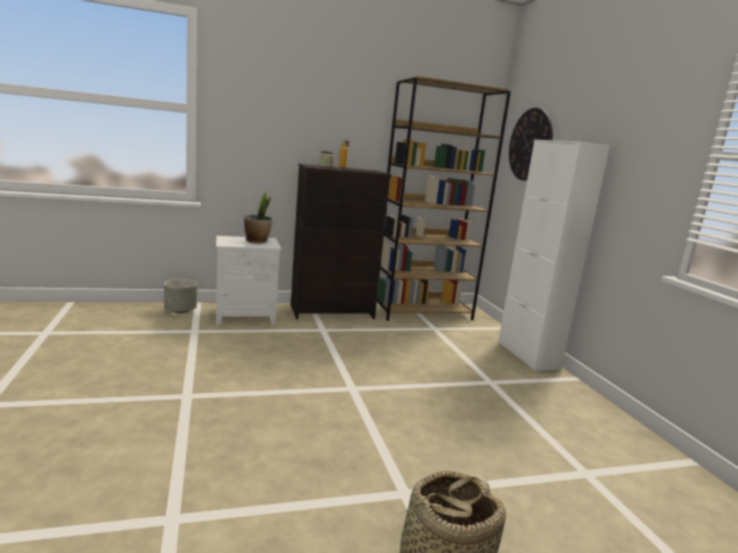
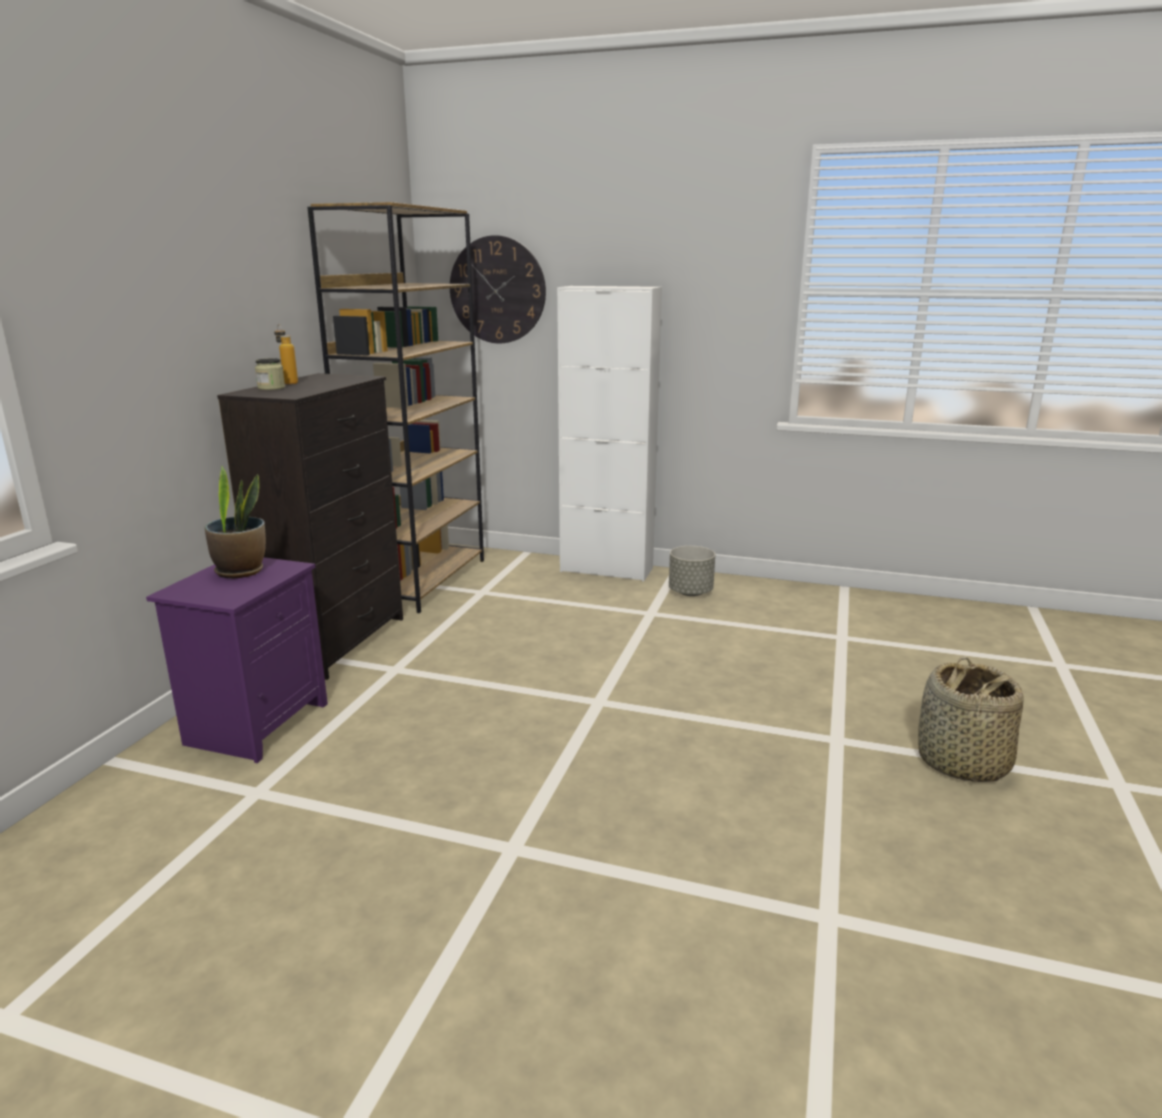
camera: 55 degrees left, 5 degrees up
(180, 310) = (128, 790): grey planter -> grey planter (690, 592)
(246, 316) = (257, 723): white nightstand -> purple nightstand

